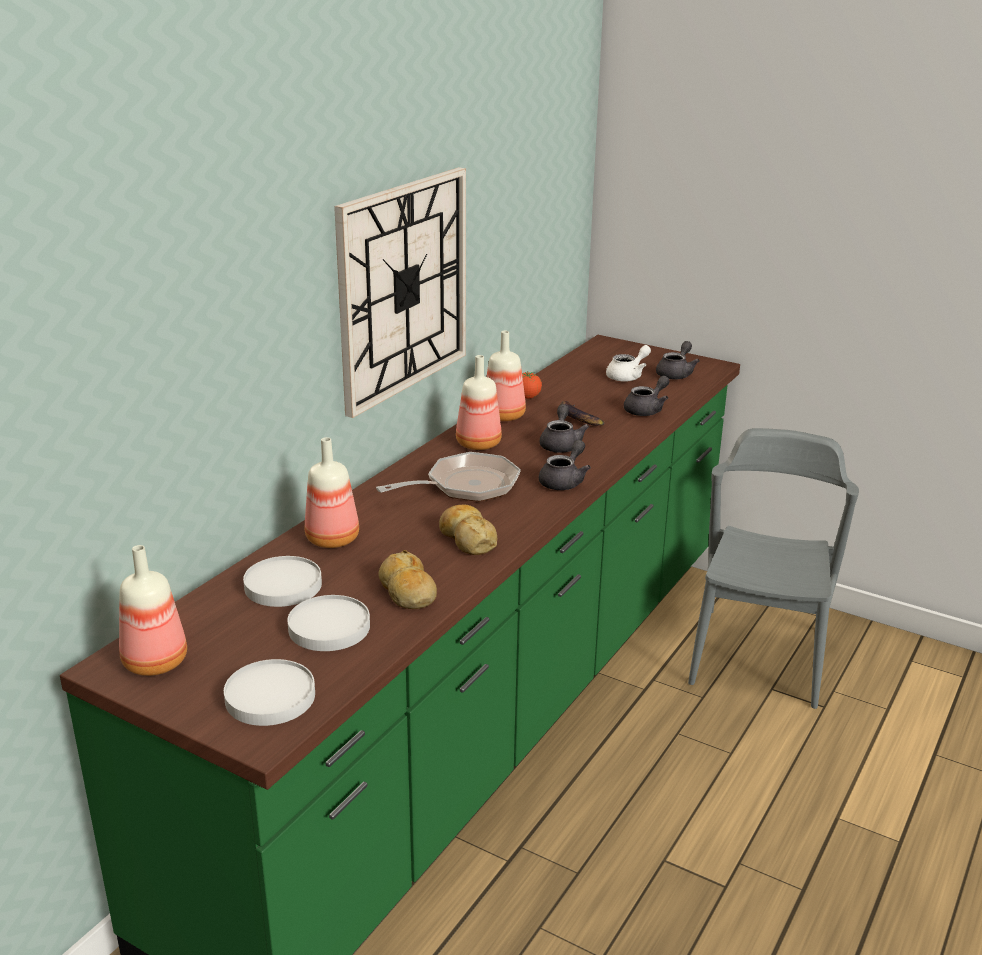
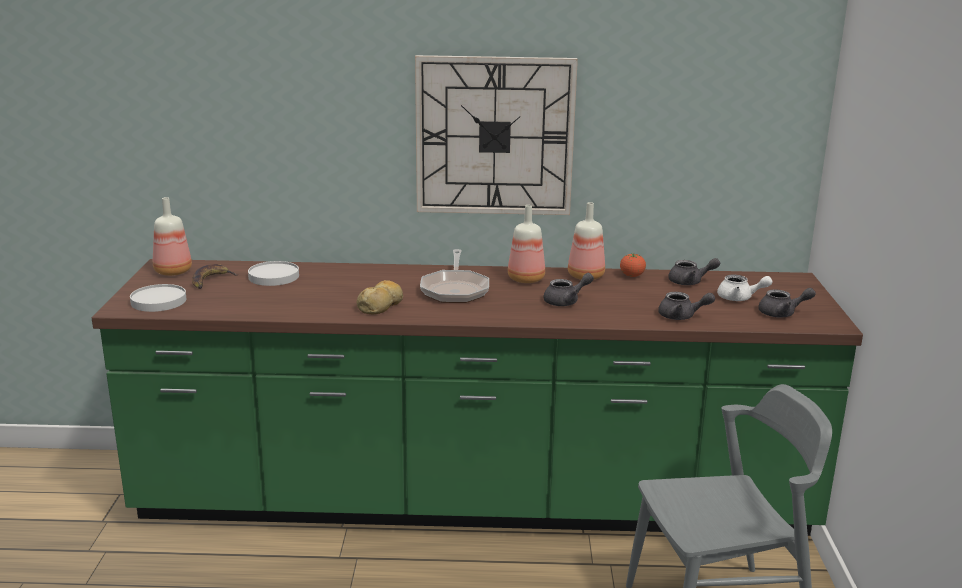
camera: 60 degrees right, 5 degrees down
(329, 628) = (238, 297): white plate -> none
(333, 538) = (341, 274): bottle -> none
(407, 592) = (296, 305): bread -> none
(465, 486) = (455, 289): frying pan -> frying pan turned 60 degrees clockwise
(564, 481) = (504, 314): grey teapot -> grey teapot (690, 282)
(578, 418) = (623, 298): banana -> banana (211, 280)

